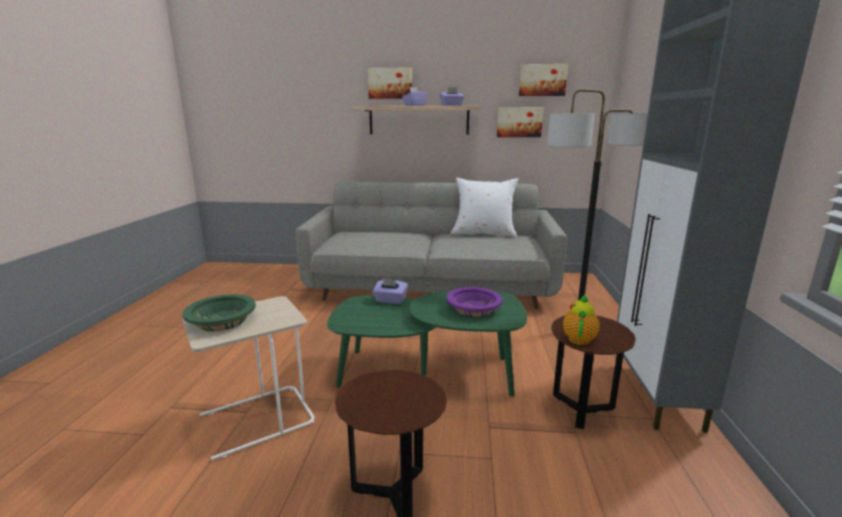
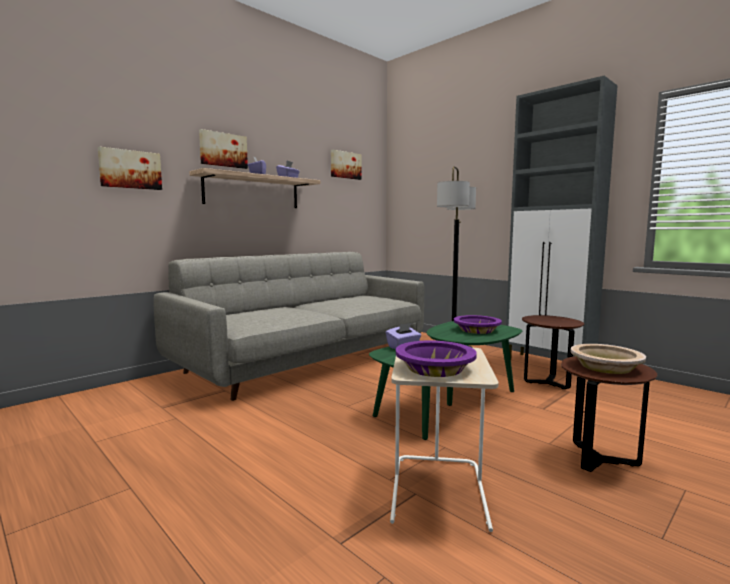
camera: 50 degrees left, 10 degrees down
(221, 321) = (435, 368): green bowl -> purple bowl
(390, 397) = (606, 367): none -> beige bowl
(483, 233) = (337, 298): white pillow -> none
(519, 122) = (332, 199): picture -> picture (130, 169)
(579, 338) = (559, 323): teapot -> none

